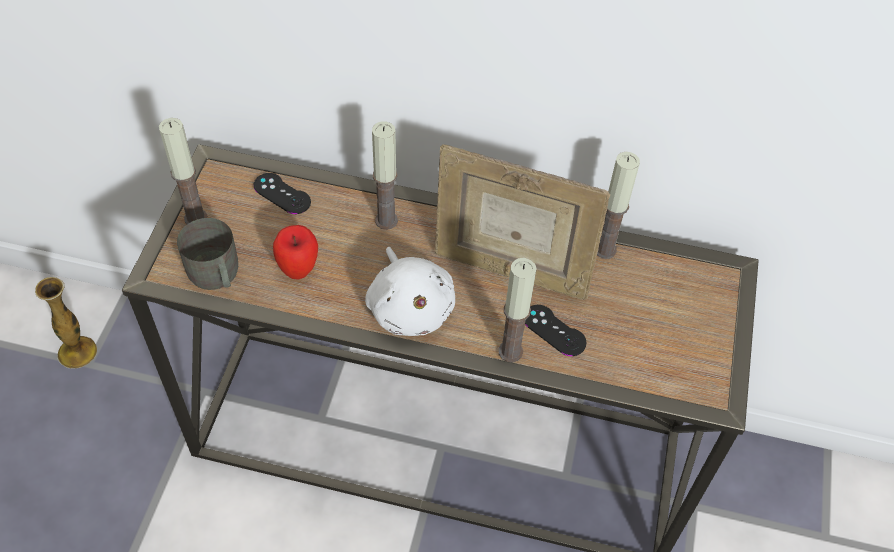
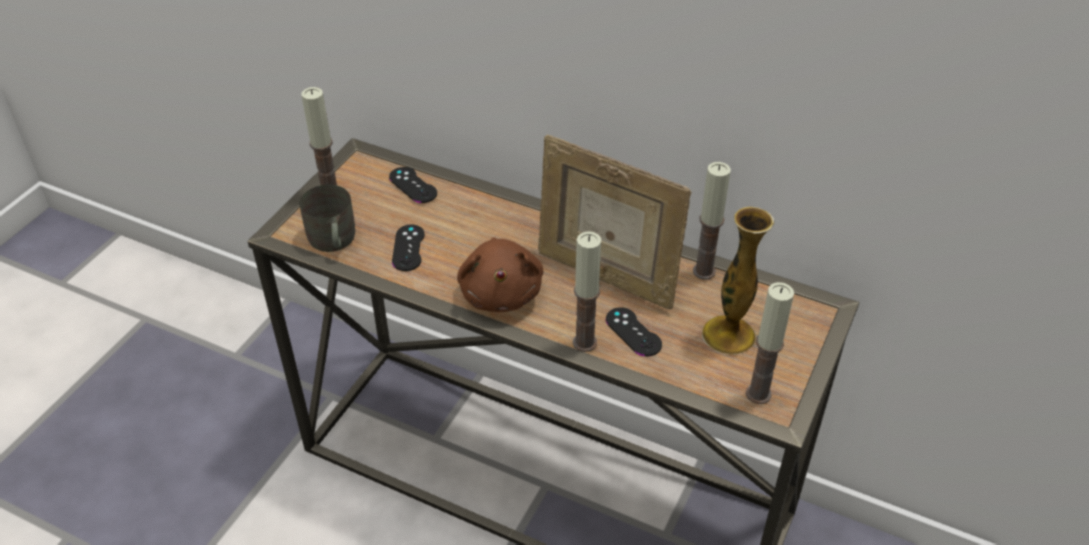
camera: 15 degrees right, 10 degrees down
(77, 352) = (228, 344): vase -> vase (728, 335)
(299, 270) = (408, 248): apple -> black game controller
(386, 220) = (501, 219): candle -> candle (758, 394)
(410, 307) = (501, 292): white plush toy -> brown plush toy

